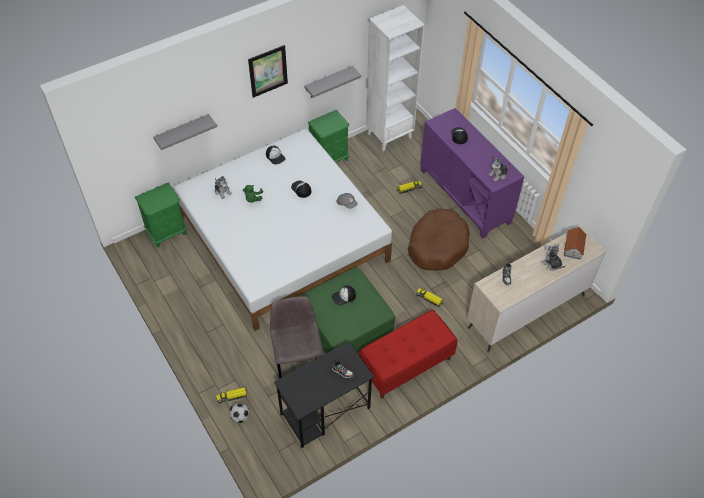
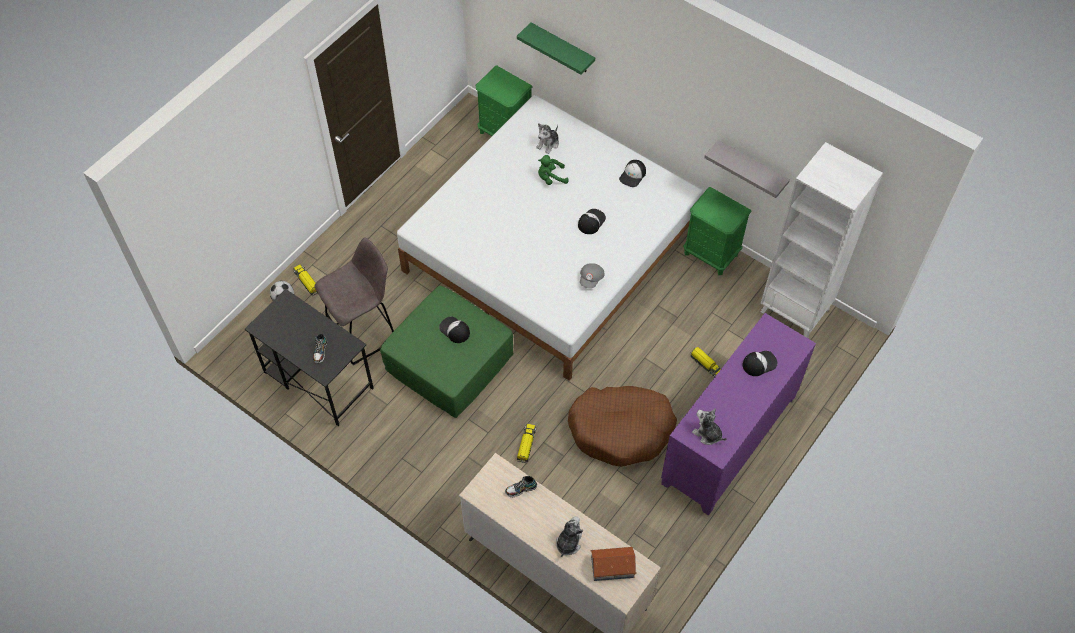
camera: 70 degrees right, 5 degrees up
(182, 132) = (562, 49): grey shelf -> green shelf
(268, 71) = (676, 78): picture -> none
(406, 365) = (413, 447): red bench -> none

